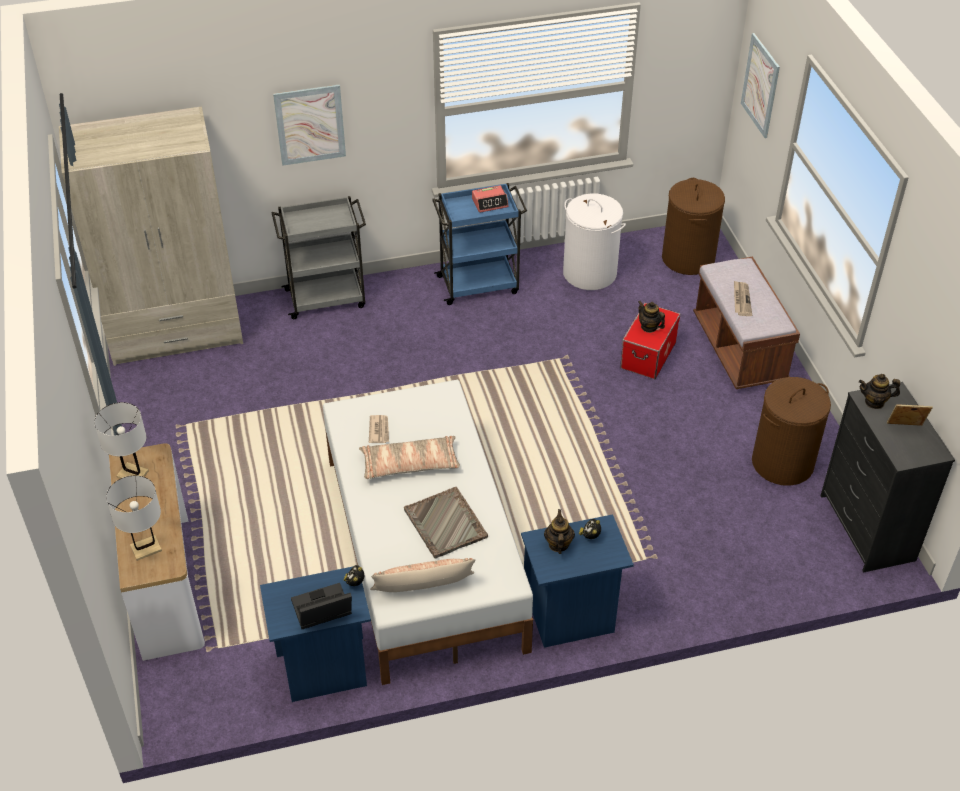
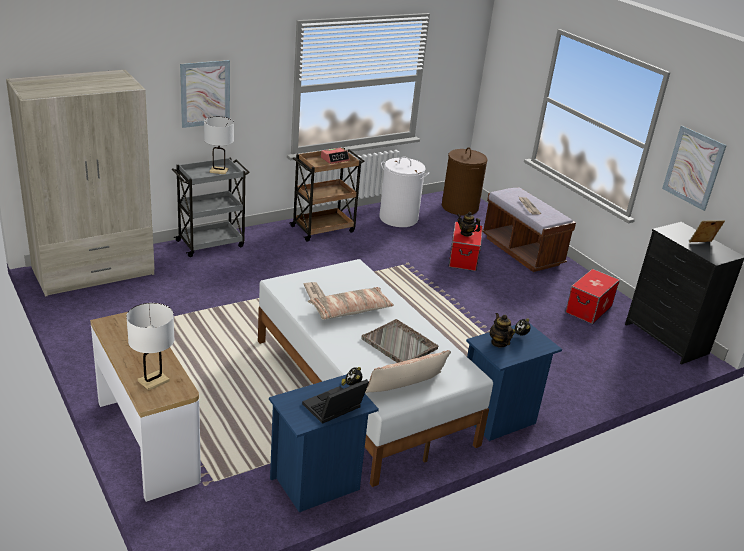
camera: 20 degrees left, 15 degrees down
(132, 474) = (119, 331): white table lamp -> white table lamp (219, 171)
(479, 284) = (324, 229): blue cart -> brown cart
(760, 85) = (508, 71): picture -> picture (693, 167)
(782, 462) = (588, 309): brown laundry basket -> storage box
(874, 402) = (673, 232): teapot -> none

